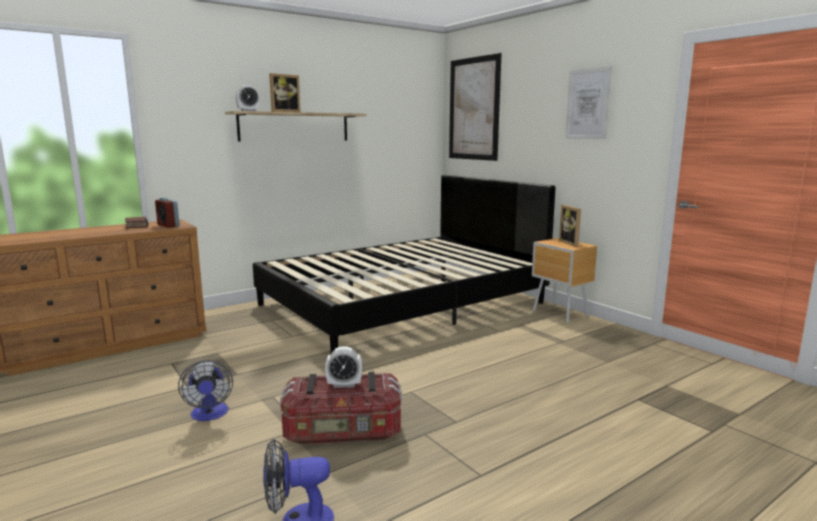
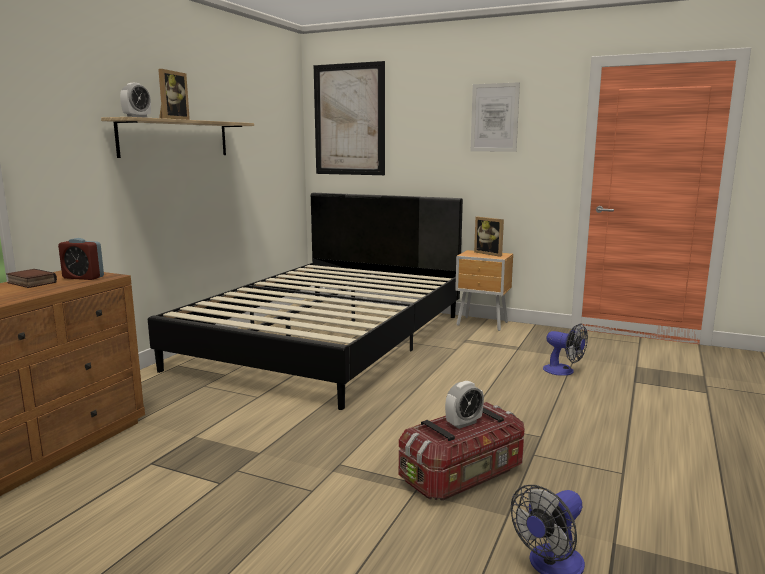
camera: 30 degrees left, 0 degrees up
(209, 415) = (300, 504): fan -> fan (563, 371)

